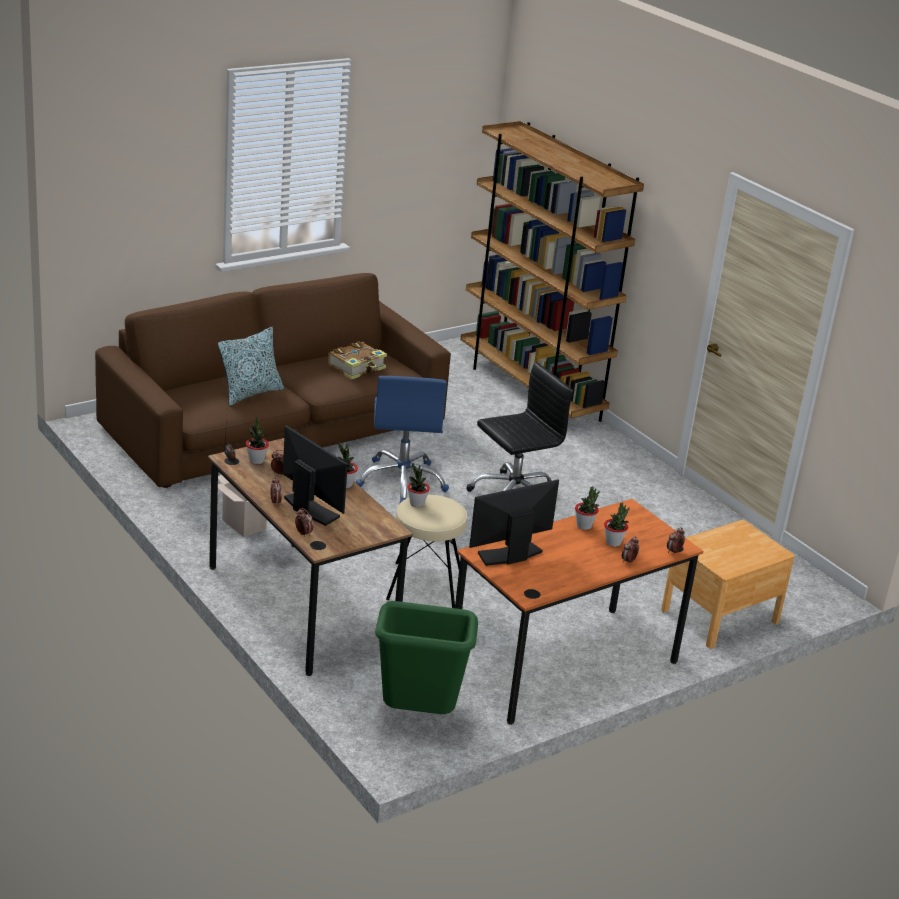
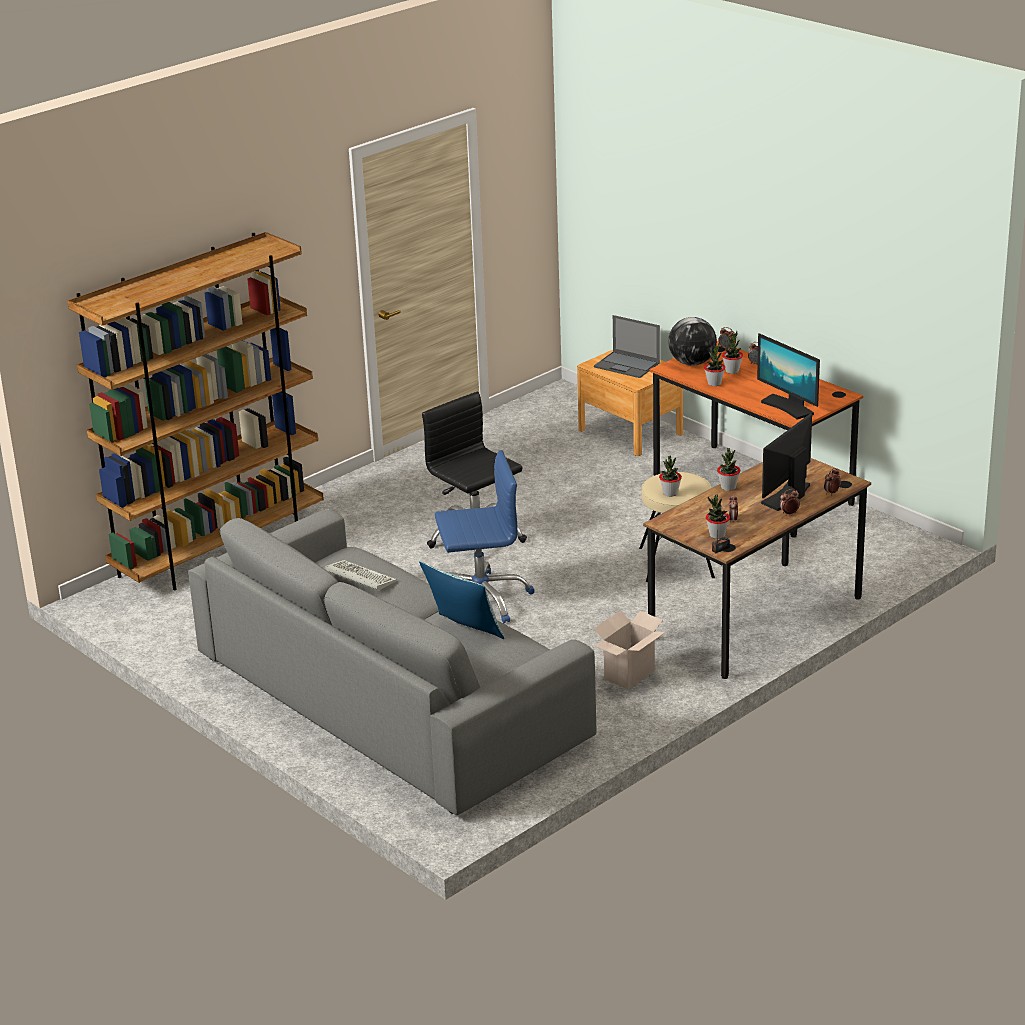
camera: 95 degrees left, 0 degrees up
(275, 426) = (392, 696): brown sofa -> grey sofa
(357, 367) = (358, 577): book -> keyboard
(417, 716) = (876, 542): green trash can -> none
(640, 524) = (692, 363): none -> globe
(739, 548) = (627, 365): none -> laptop

